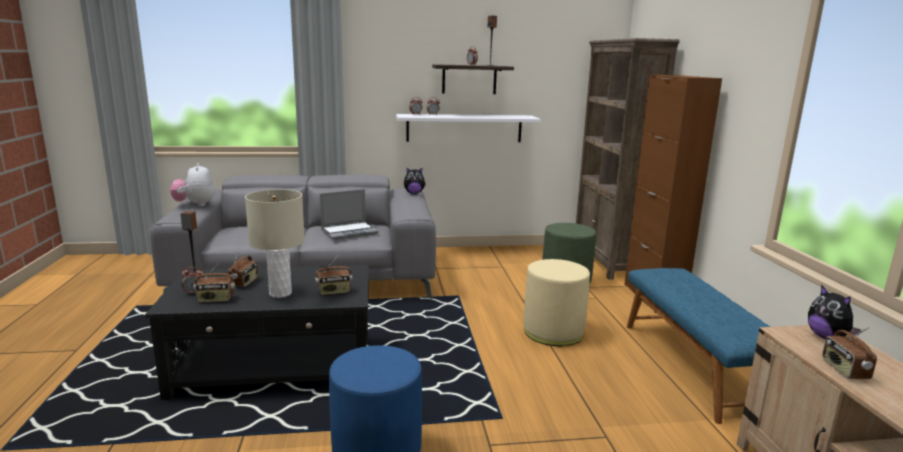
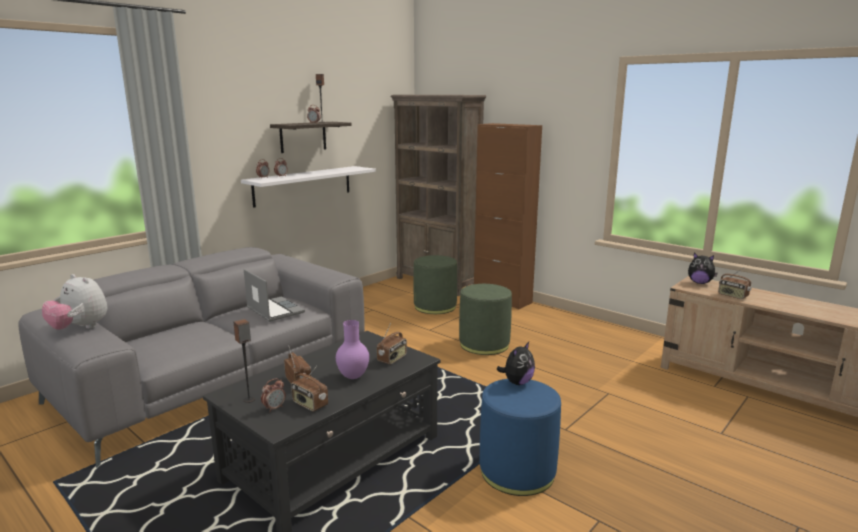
camera: 40 degrees left, 0 degrees up
(215, 300) = (309, 404): radio -> radio turned 90 degrees clockwise
(280, 293) = (353, 377): beige table lamp -> purple vase
(349, 231) = (274, 310): laptop -> laptop turned 60 degrees counterclockwise
(414, 193) = (292, 258): plush toy -> plush toy (517, 382)
(553, 332) = (484, 344): beige ottoman -> green ottoman
(694, 366) = (584, 334): blue bench -> none

